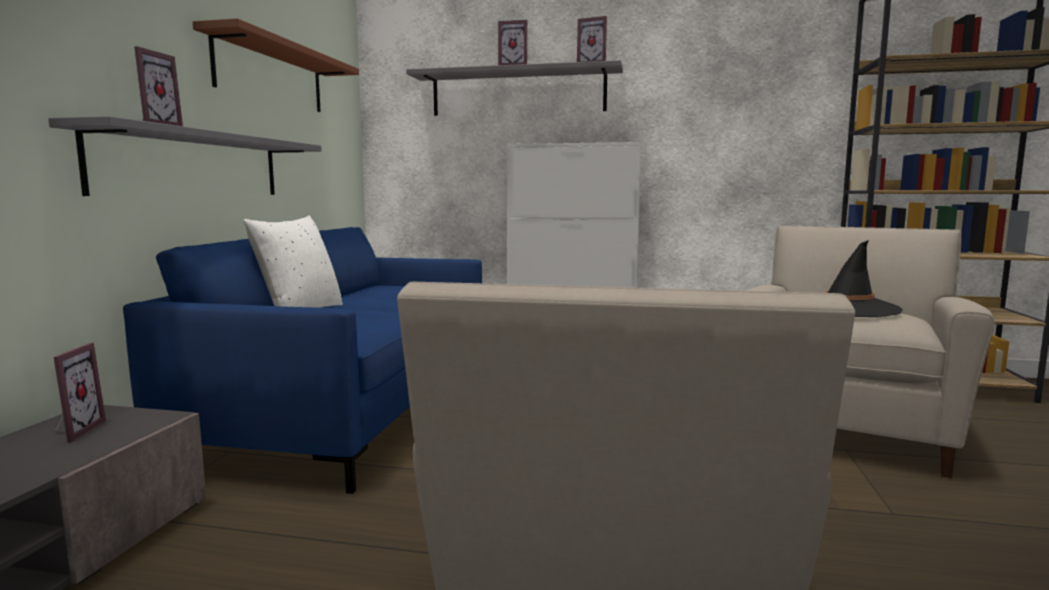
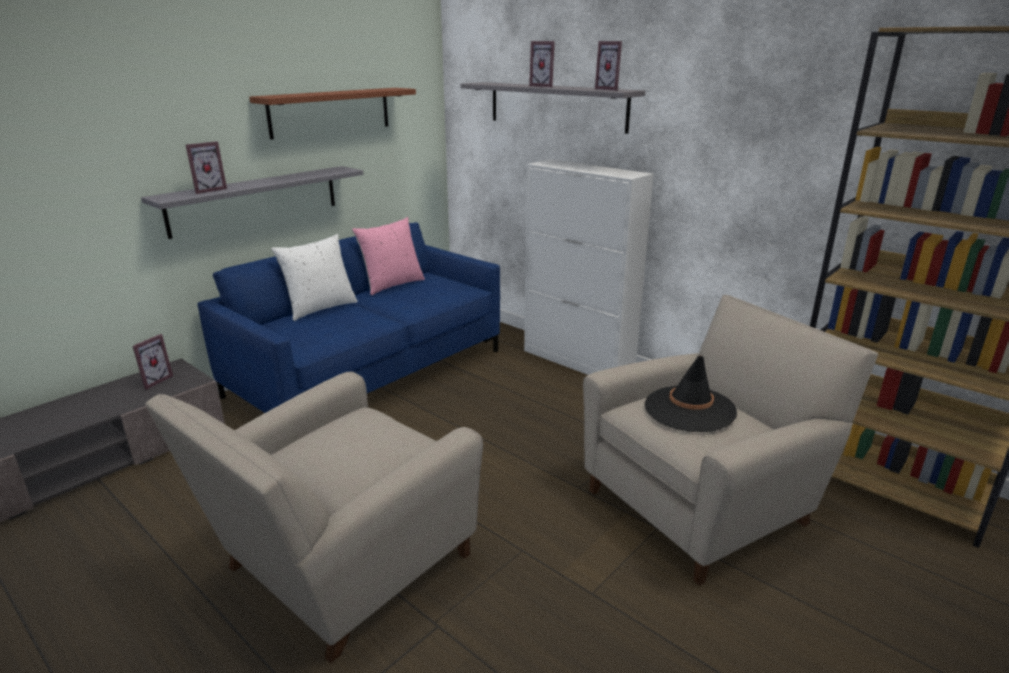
camera: 30 degrees right, 15 degrees up
(359, 292) = (392, 285): none -> pink pillow

